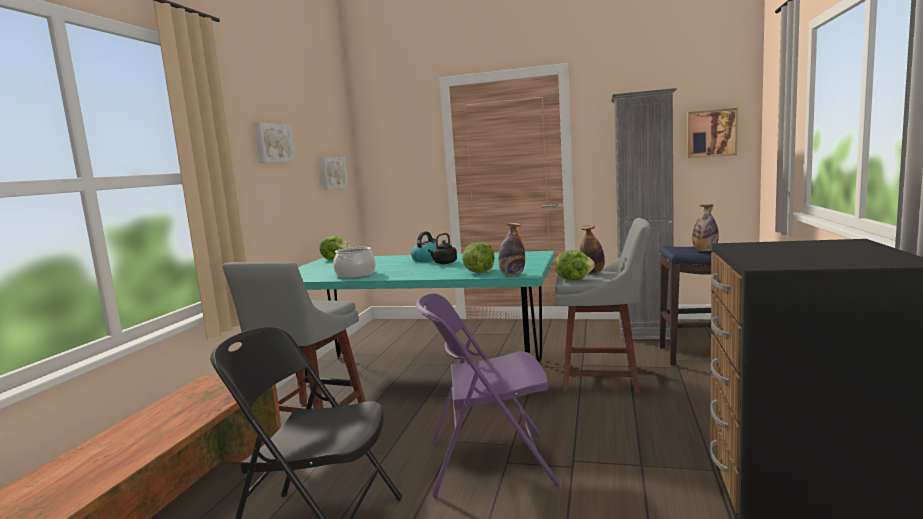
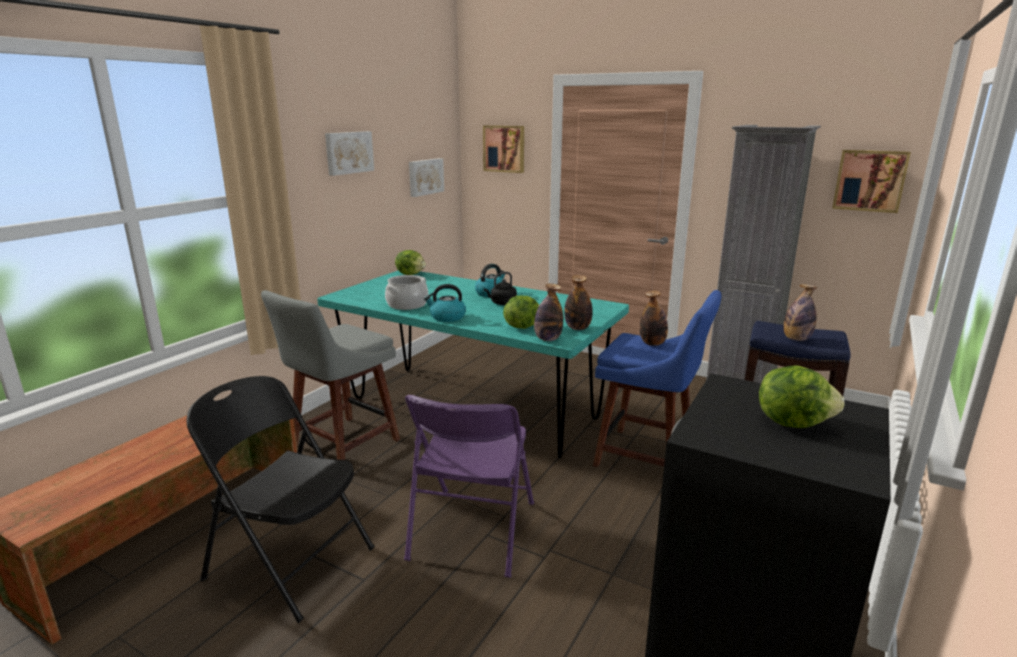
camera: 15 degrees right, 10 degrees up
(399, 145) = (504, 148): none -> picture
(404, 276) = (447, 317): none -> kettle
(490, 461) = (472, 530): purple chair -> purple chair turned 90 degrees counterclockwise
(529, 266) = (577, 328): none -> bottle
(573, 279) = (622, 350): lettuce -> lettuce (792, 422)
(605, 378) = (648, 457): grey stool -> blue stool

